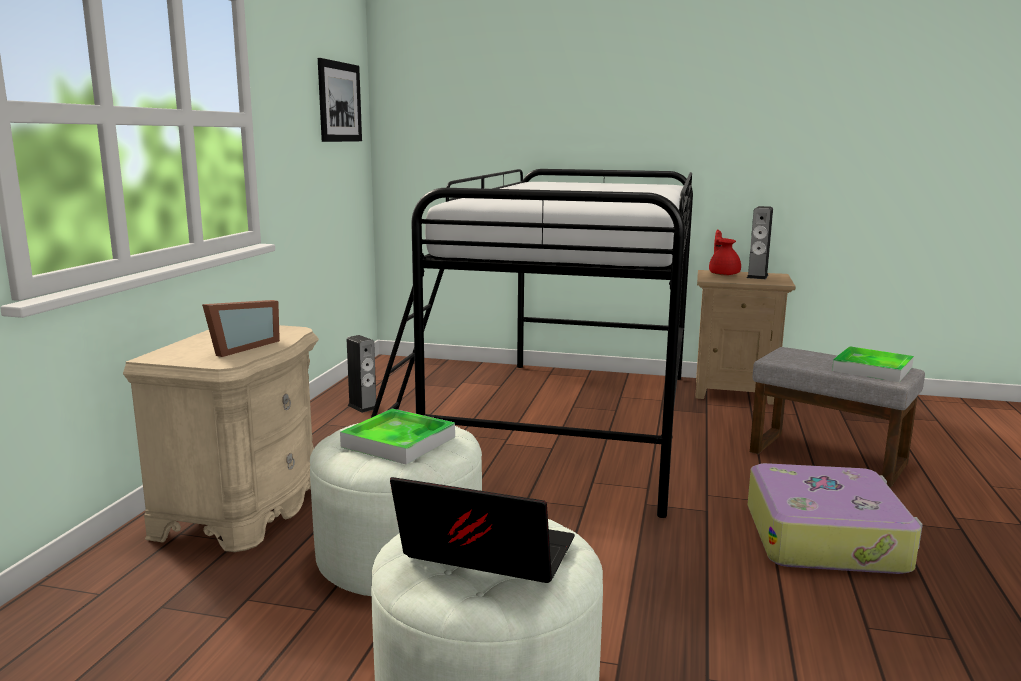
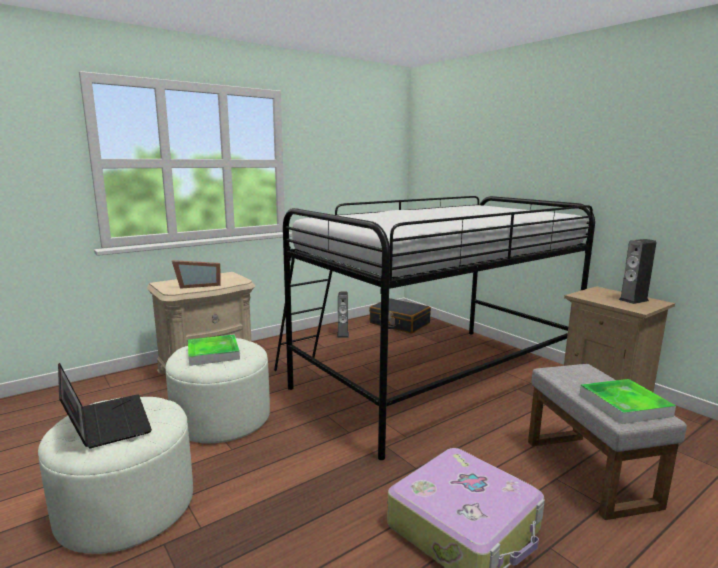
camera: 40 degrees right, 0 degrees up
(339, 102) = (373, 150): picture -> none
(414, 375) = (399, 323): none -> black suitcase
(723, 274) = (607, 293): red teapot -> none

